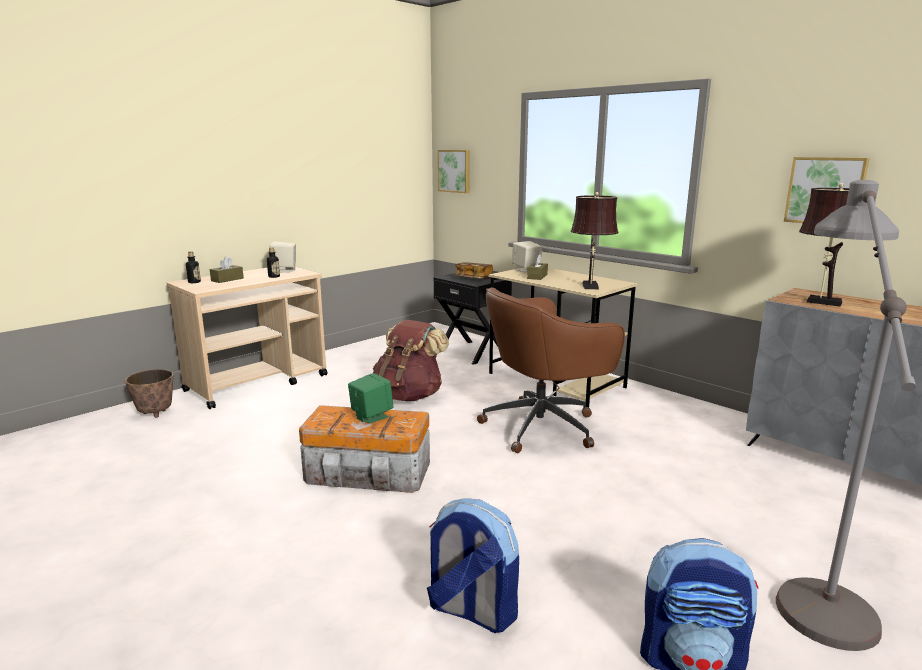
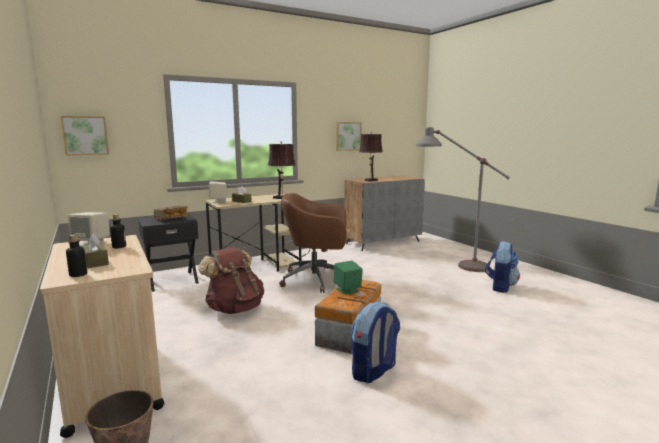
camera: 75 degrees left, 5 degrees down
(471, 611) = (483, 316): backpack -> backpack (374, 371)
(543, 426) = (317, 279): brown office chair -> brown office chair turned 105 degrees clockwise

